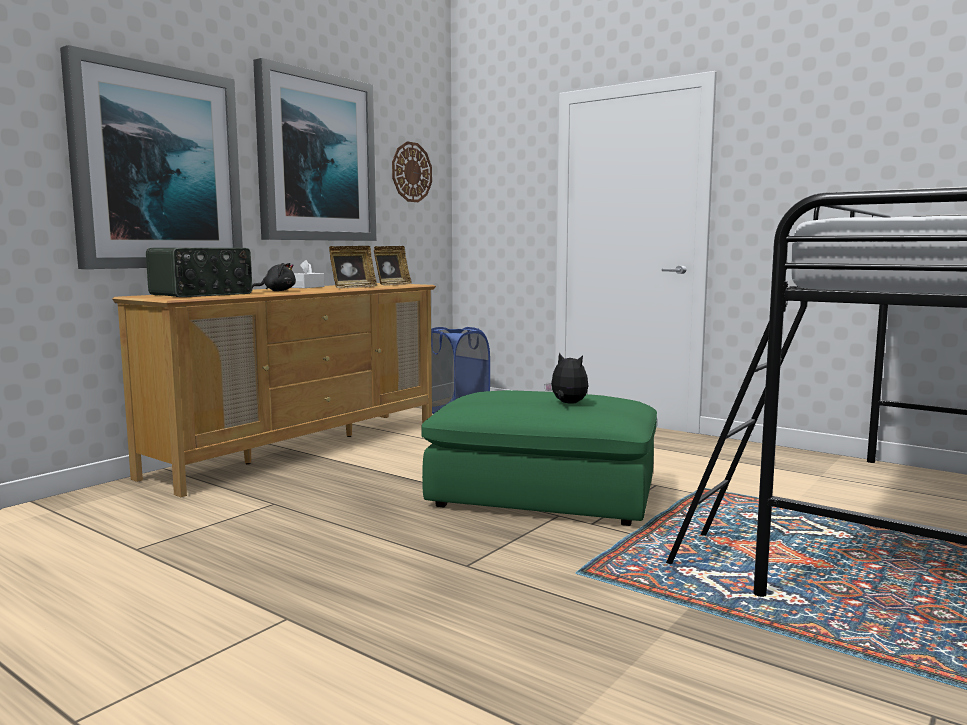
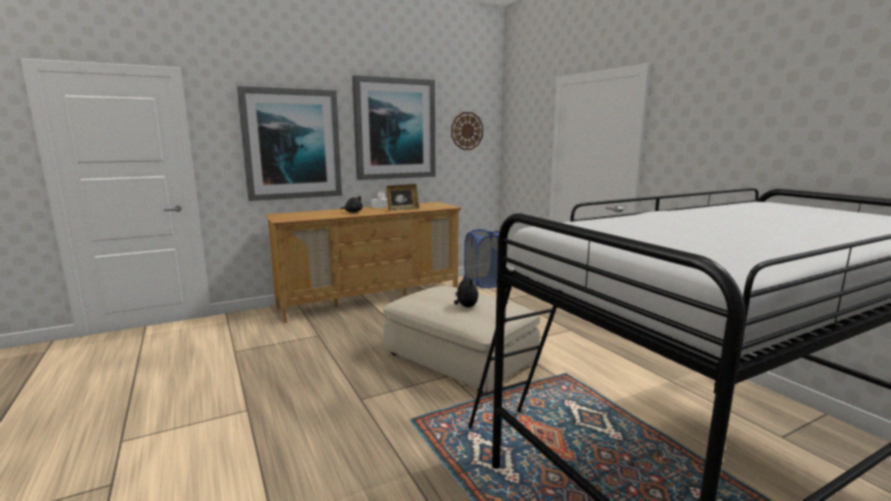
camera: 25 degrees right, 5 degrees up
(202, 294) = (307, 214): radio -> none
(392, 285) = (434, 206): picture frame -> none
(544, 494) = (460, 357): green ottoman -> beige ottoman

